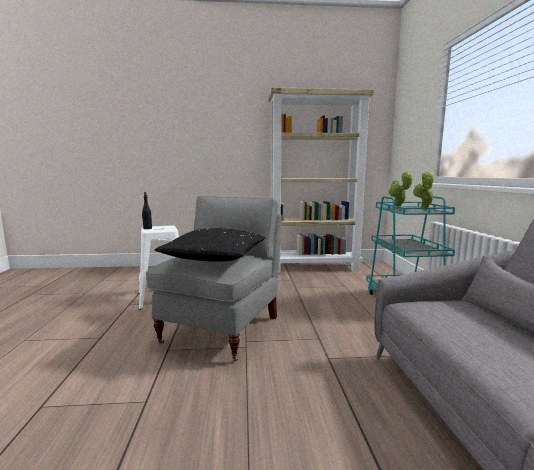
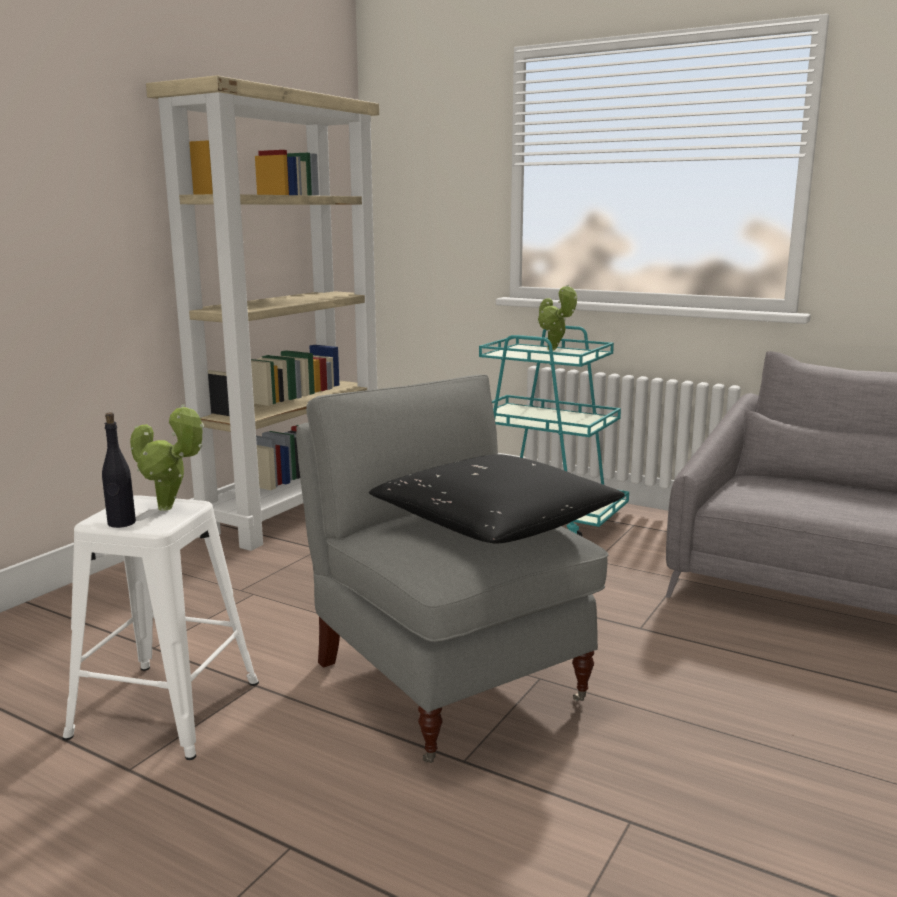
camera: 55 degrees left, 5 degrees up
(397, 208) = (525, 354): potted plant -> potted plant (170, 508)

